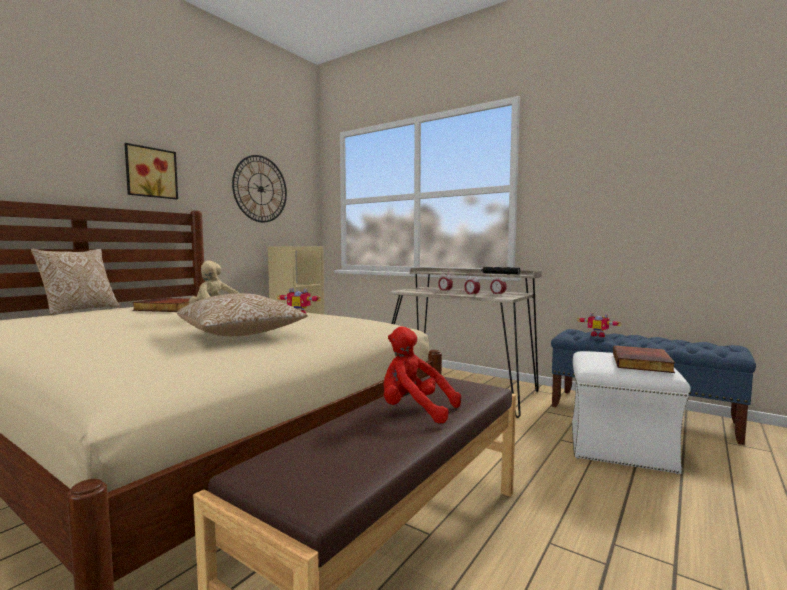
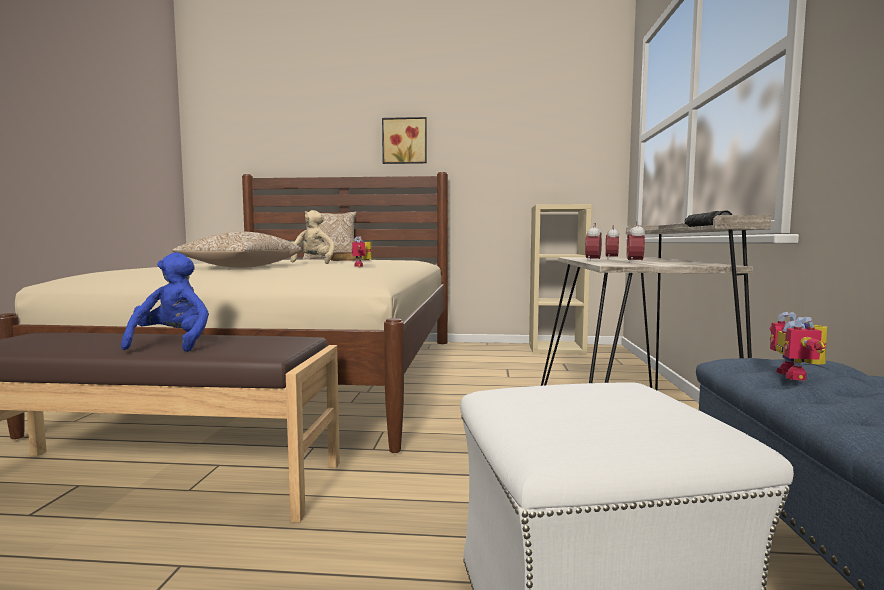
camera: 60 degrees right, 0 degrees up
(260, 189) = (529, 140): wall clock -> none
(414, 411) = (172, 344): red plush toy -> blue plush toy
(643, 363) = (594, 419): book -> none

